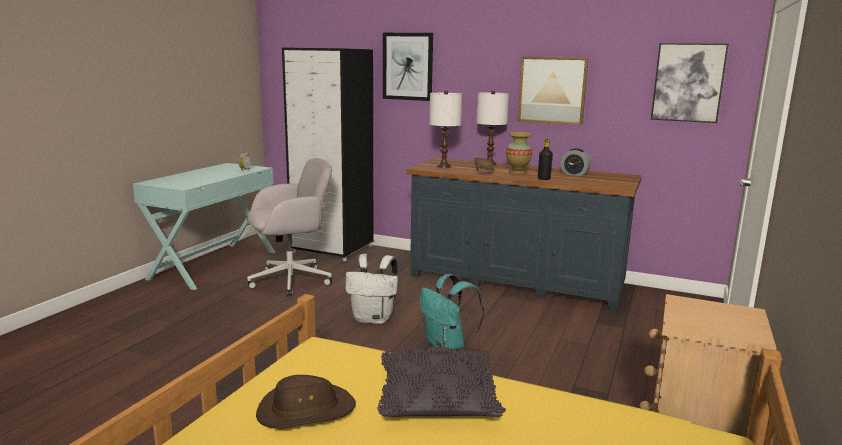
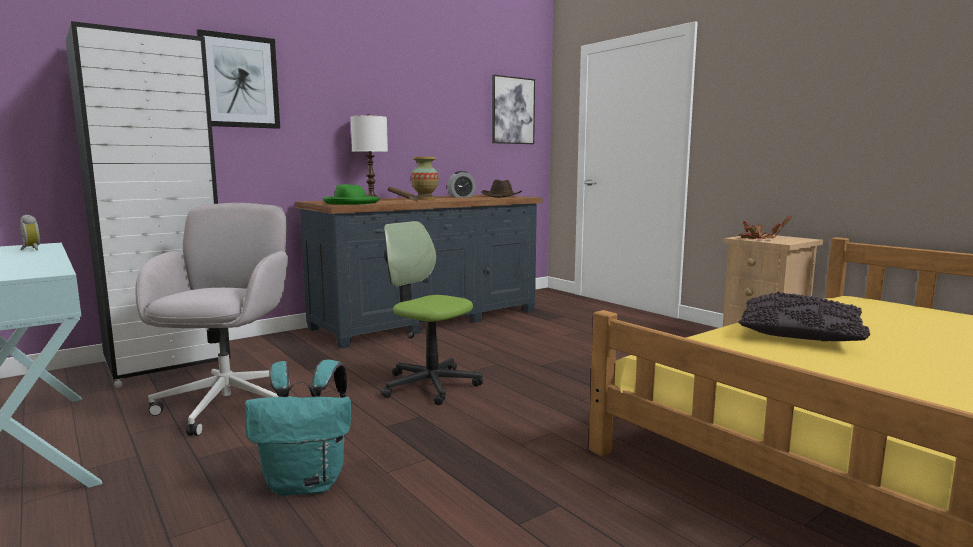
camera: 60 degrees left, 5 degrees down
(305, 410) = (825, 374): brown hat -> brown hat (502, 196)
(374, 319) = (430, 385): white backpack -> office chair
(444, 166) = (350, 203): white table lamp -> green hat
(447, 347) = (538, 370): turquoise backpack -> turquoise backpack (307, 483)
(544, 179) = (466, 199): black bottle -> none
(552, 90) = (413, 116): picture -> none
(688, 310) = (758, 239): none -> potted plant

